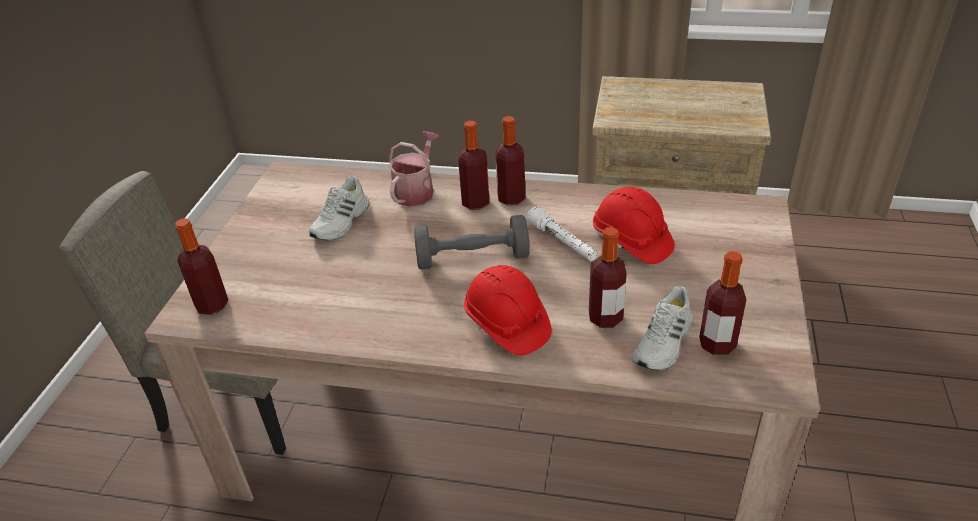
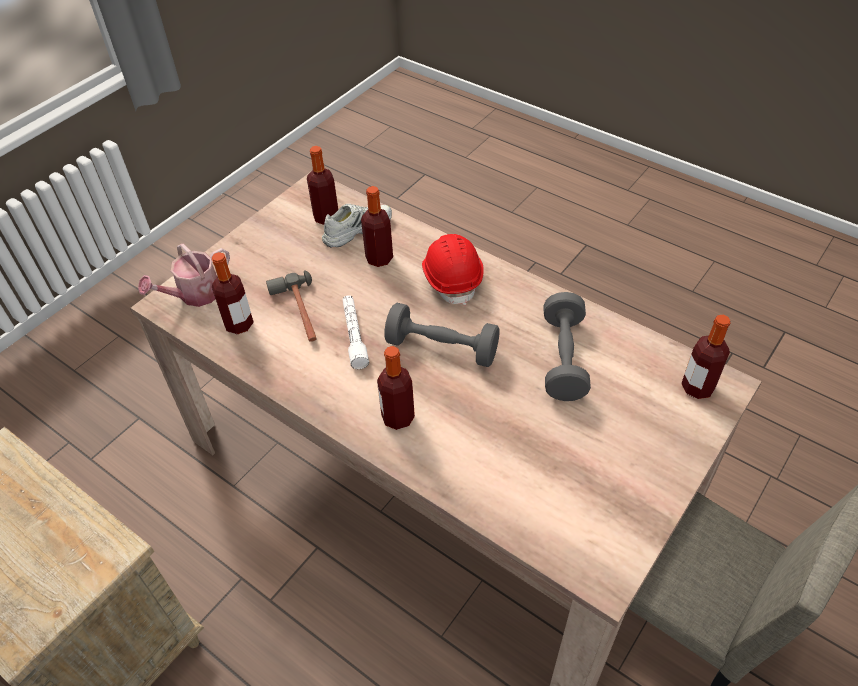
camera: 155 degrees left, 10 degrees up
(341, 222) = (549, 449): white shoe -> none
(350, 287) = (563, 358): none -> grey dumbbell
(416, 191) = (449, 465): watering can -> watering can (194, 295)
(511, 198) = (359, 408): bottle -> bottle (239, 324)
(631, 241) = (299, 313): red hard hat -> hammer

